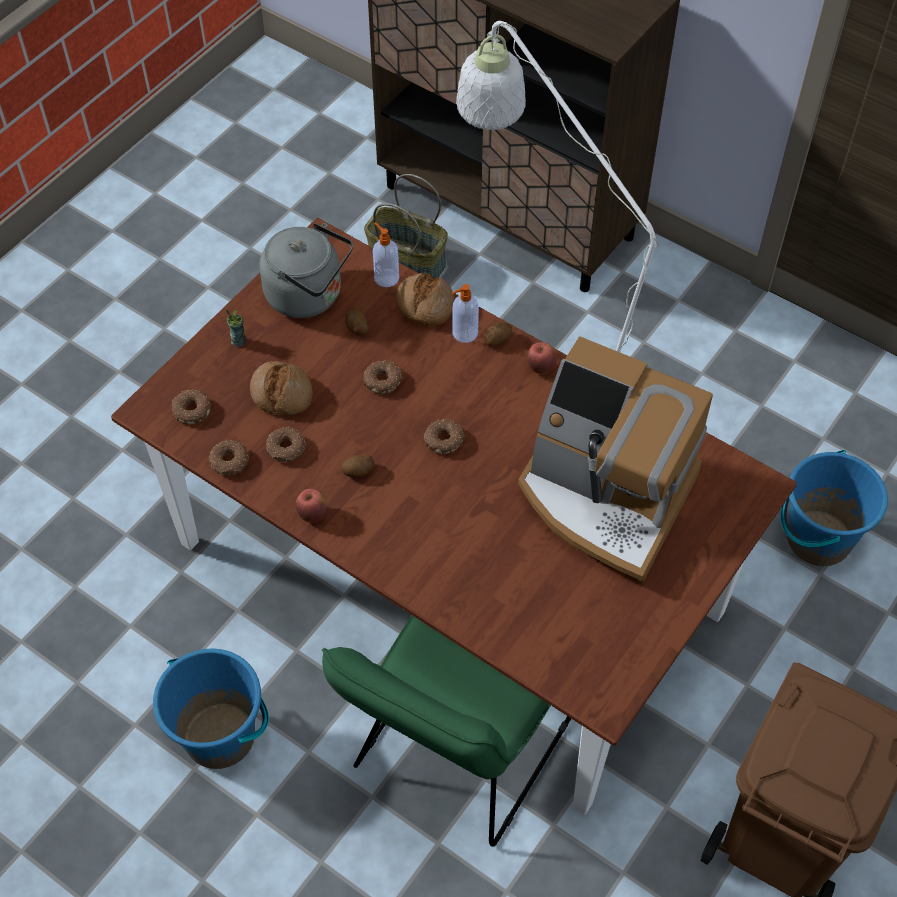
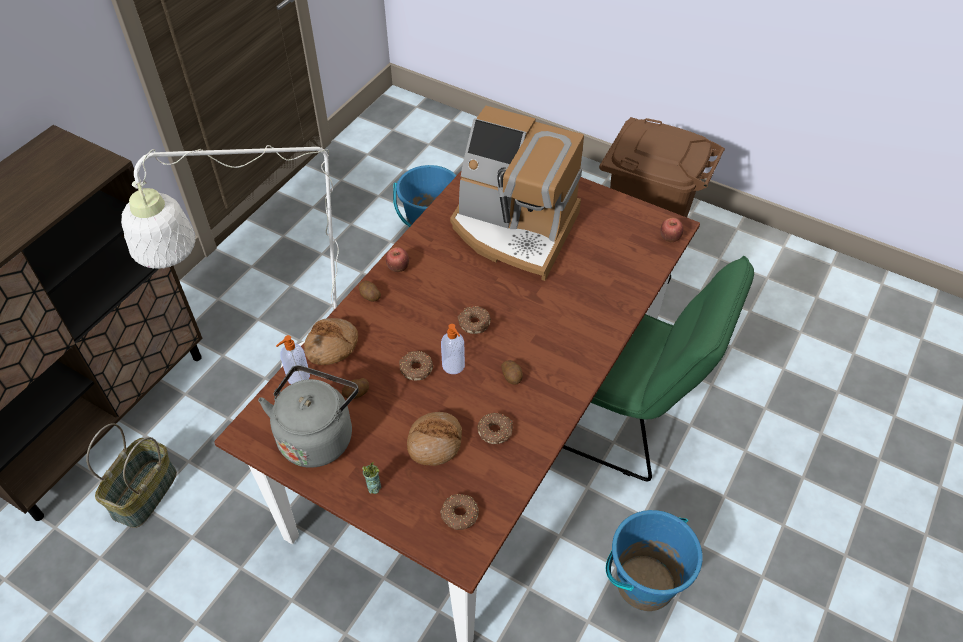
camera: 95 degrees left, 5 degrees down
(230, 462) = (515, 473): donut -> none
(312, 514) = (559, 403): apple -> apple (669, 238)
(464, 333) = (363, 317): soap dispenser -> soap dispenser (454, 366)
(605, 496) = (514, 229): coffee machine -> coffee machine turned 90 degrees clockwise

